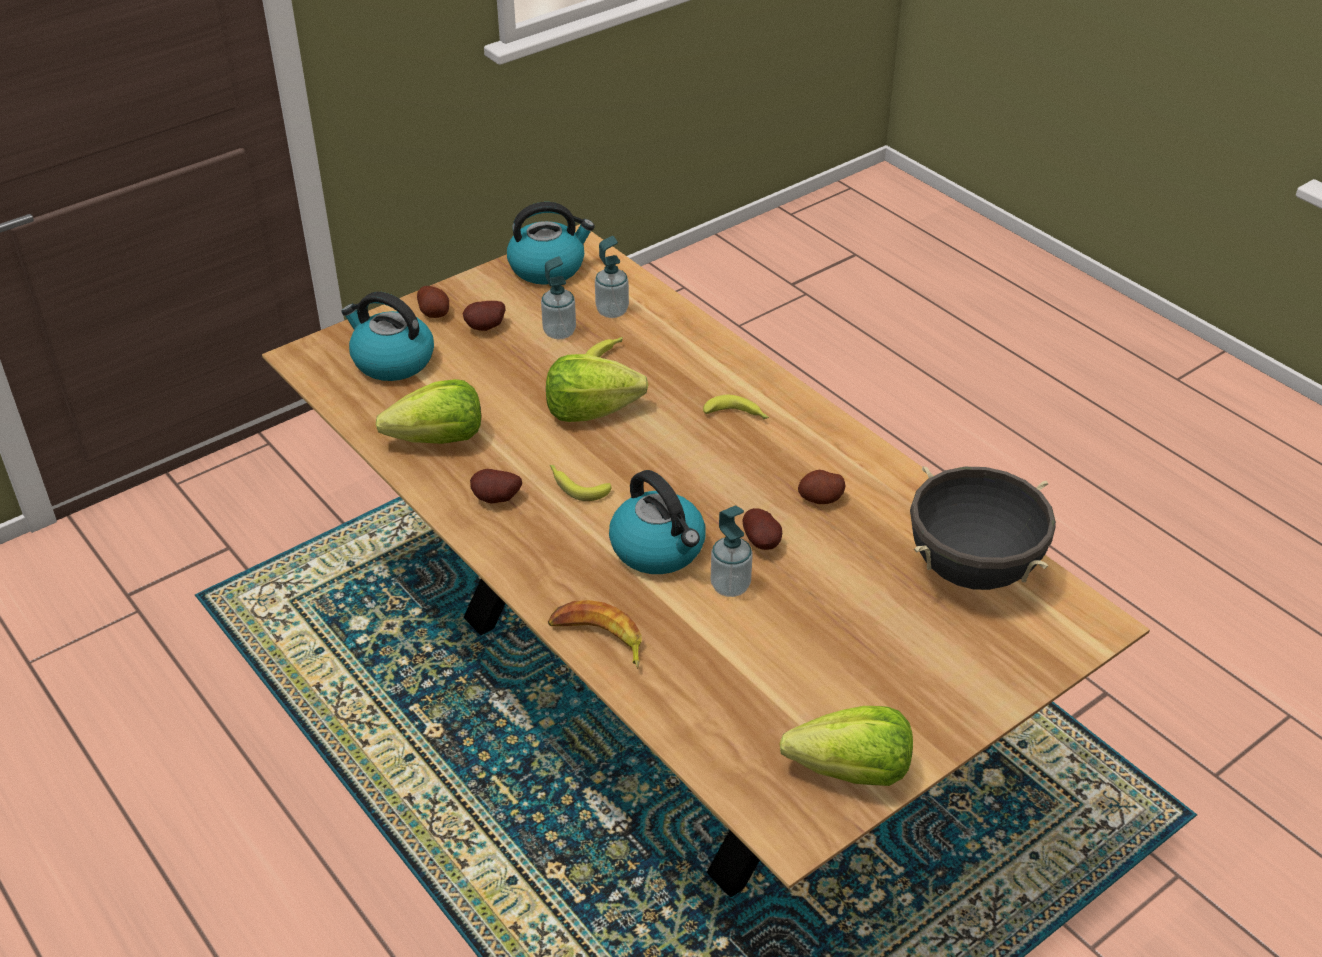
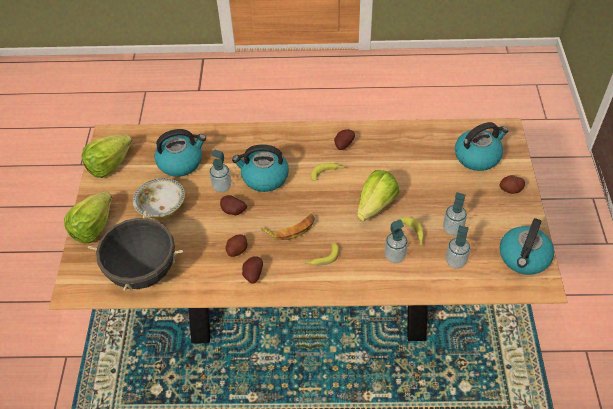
camera: 130 degrees right, 10 degrees up
(438, 439) = (401, 146): lettuce -> lettuce (93, 227)
(486, 328) = (479, 202): potato -> potato (252, 275)
(598, 639) = (237, 135): banana -> banana (290, 229)
(660, 359) = (394, 256): none -> soap dispenser
(737, 673) = (181, 162): none -> kettle
(851, 629) = (161, 208): none -> bowl

